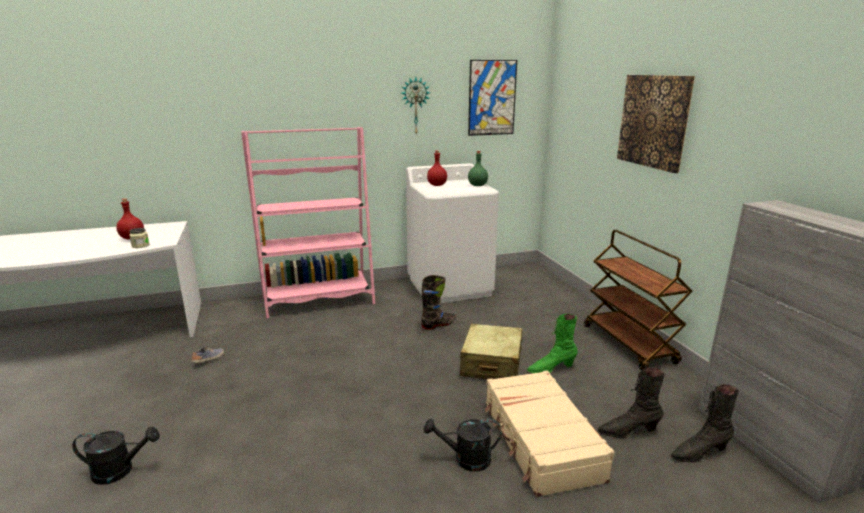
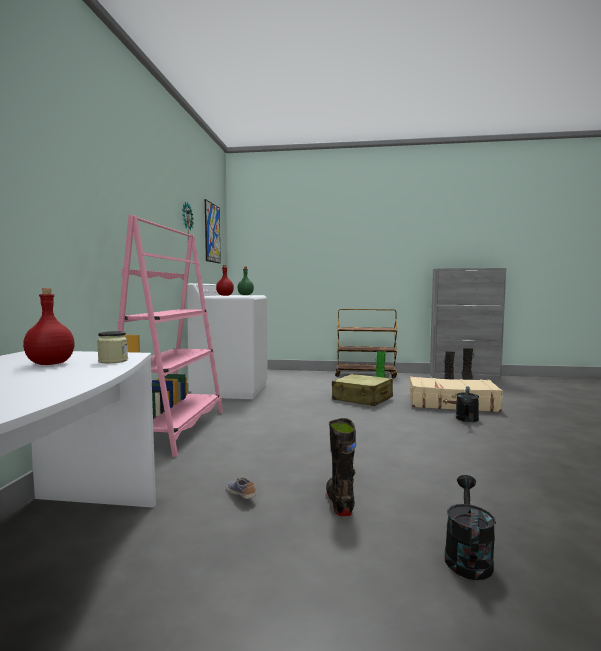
camera: 65 degrees left, 15 degrees down
(438, 325) = (291, 401): black boot -> black boot (340, 502)
(654, 121) = (343, 245): picture -> none

